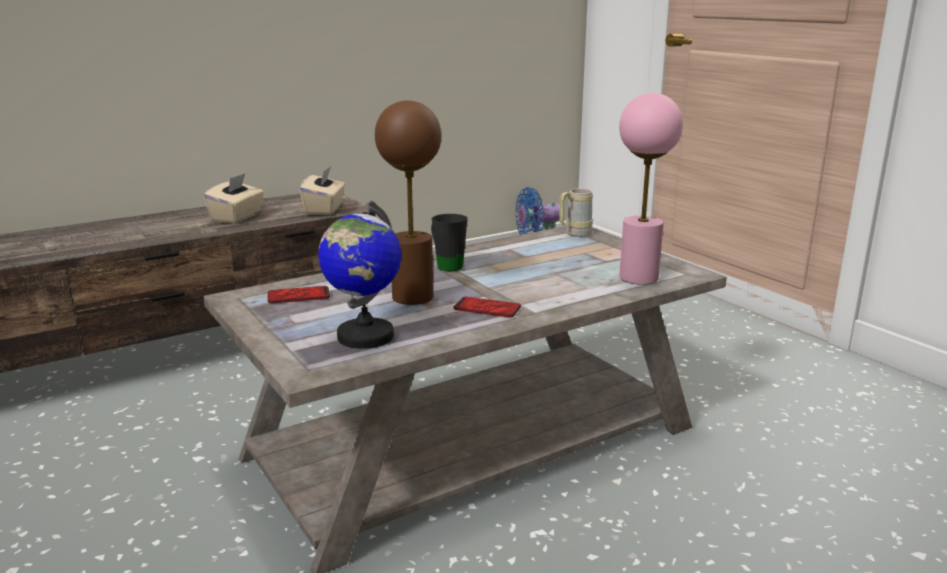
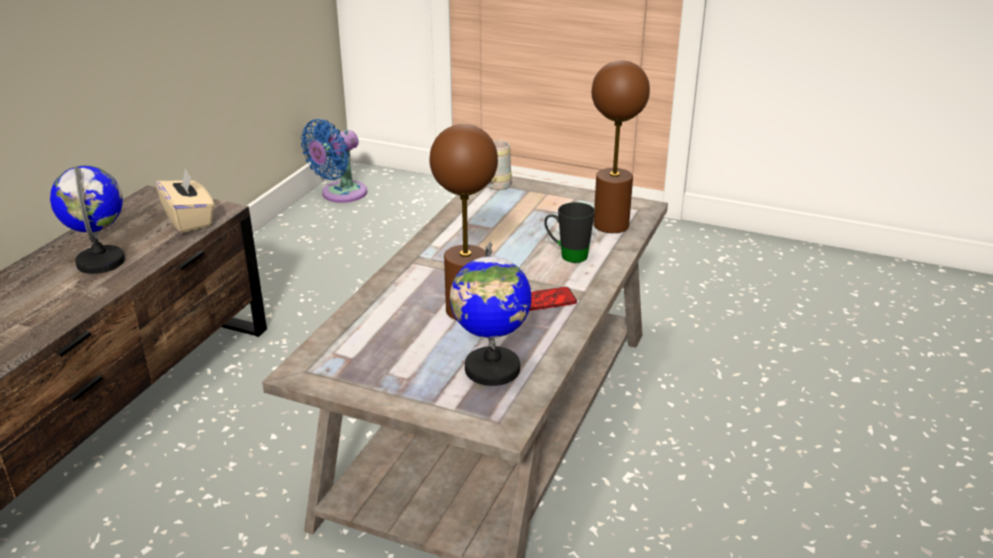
camera: 35 degrees left, 10 degrees up
(237, 217) = (101, 262): beige tissue box -> globe
(298, 296) = (362, 347): phone -> none
(446, 265) = (439, 261): black mug -> black mug (567, 255)
(638, 278) = (611, 225): pink table lamp -> brown table lamp

